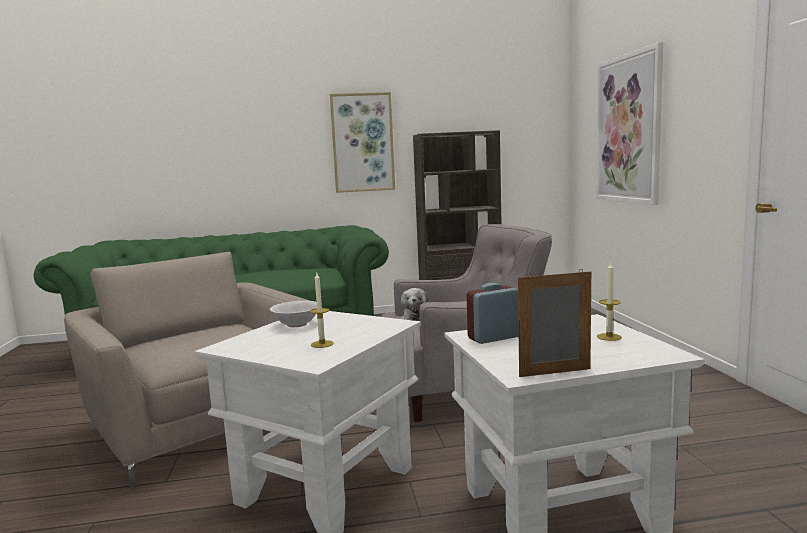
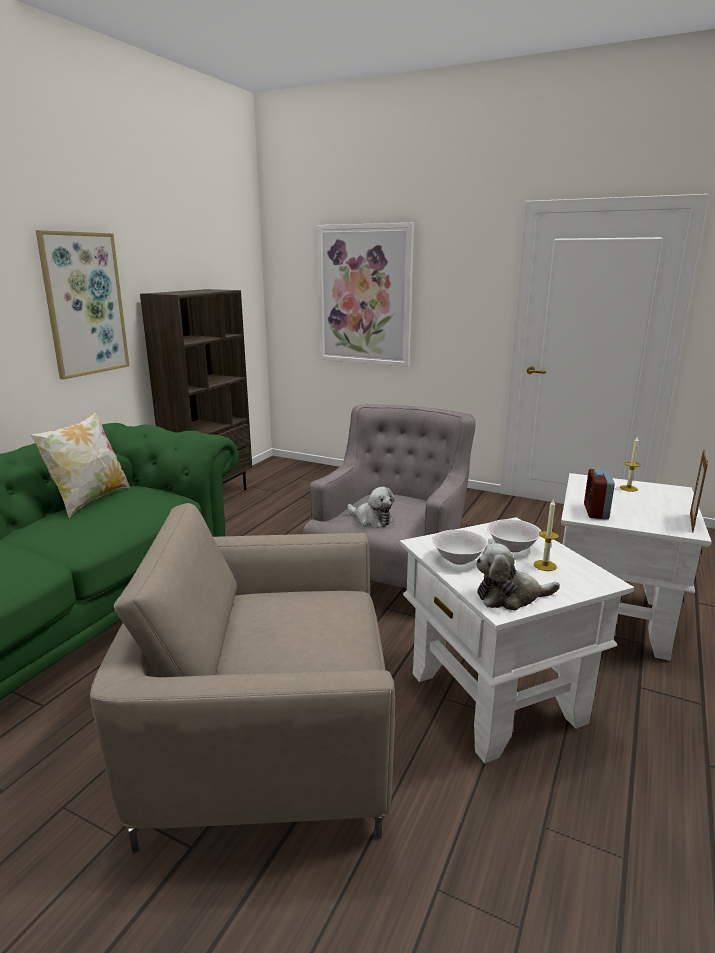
camera: 55 degrees left, 10 degrees up
(246, 346) = (510, 596): none -> plush toy
(296, 268) = (90, 499): none -> pillow
(345, 331) = (512, 547): none -> white bowl

